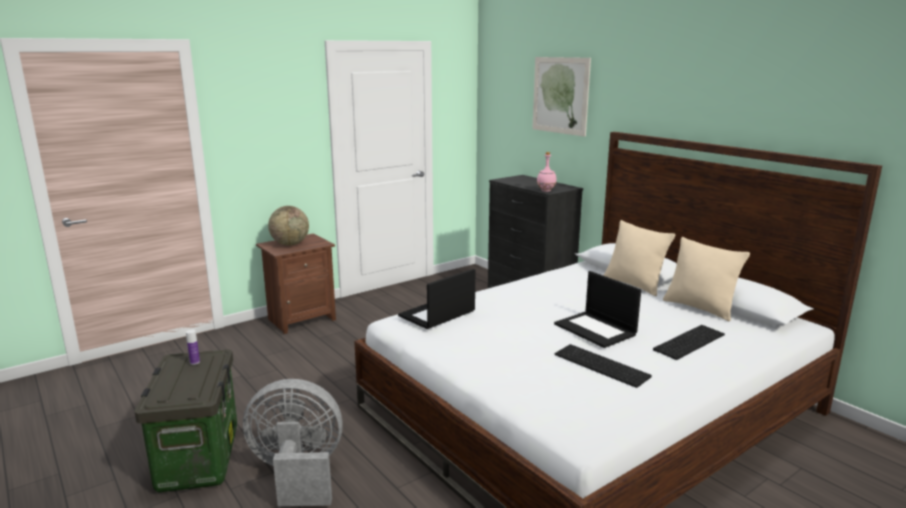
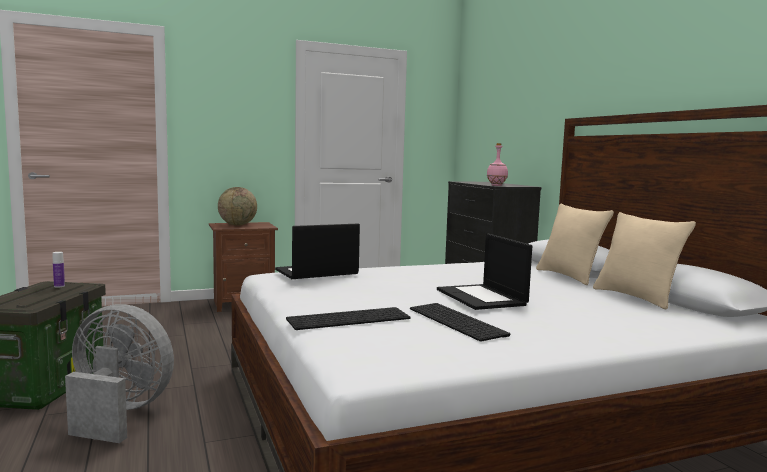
camera: 15 degrees right, 10 degrees down
(560, 95) = (524, 92): picture -> none
(688, 341) = (592, 317): keyboard -> keyboard (349, 318)

